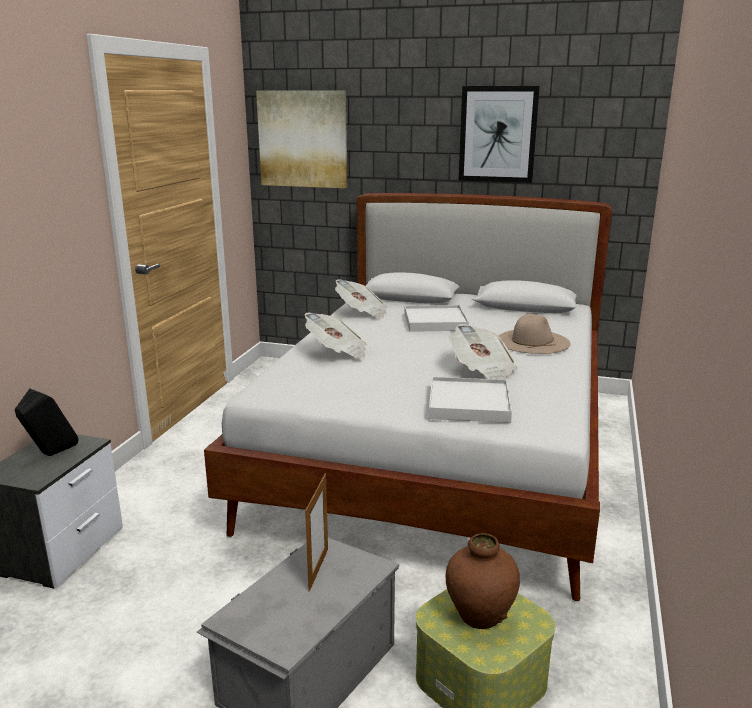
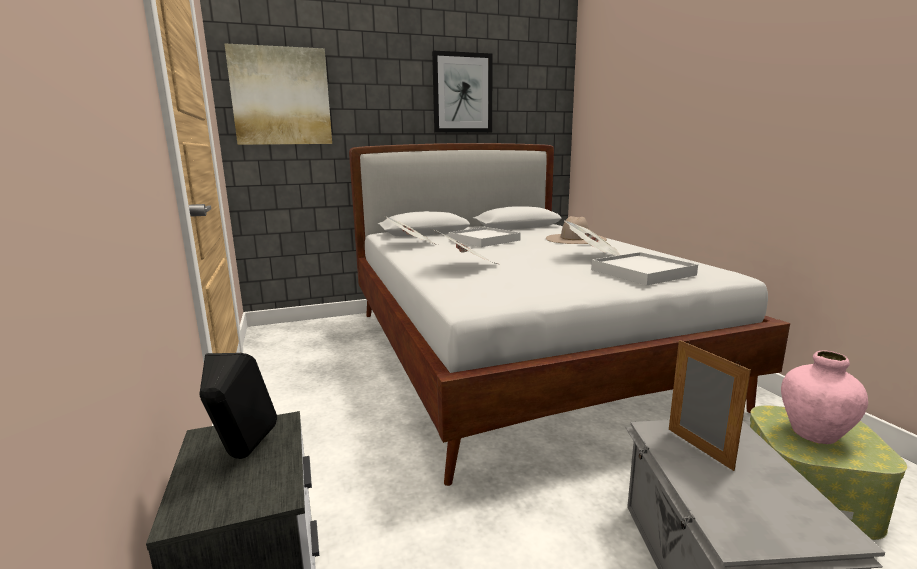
camera: 35 degrees left, 5 degrees down
(479, 616) = (814, 434): brown vase -> pink vase

